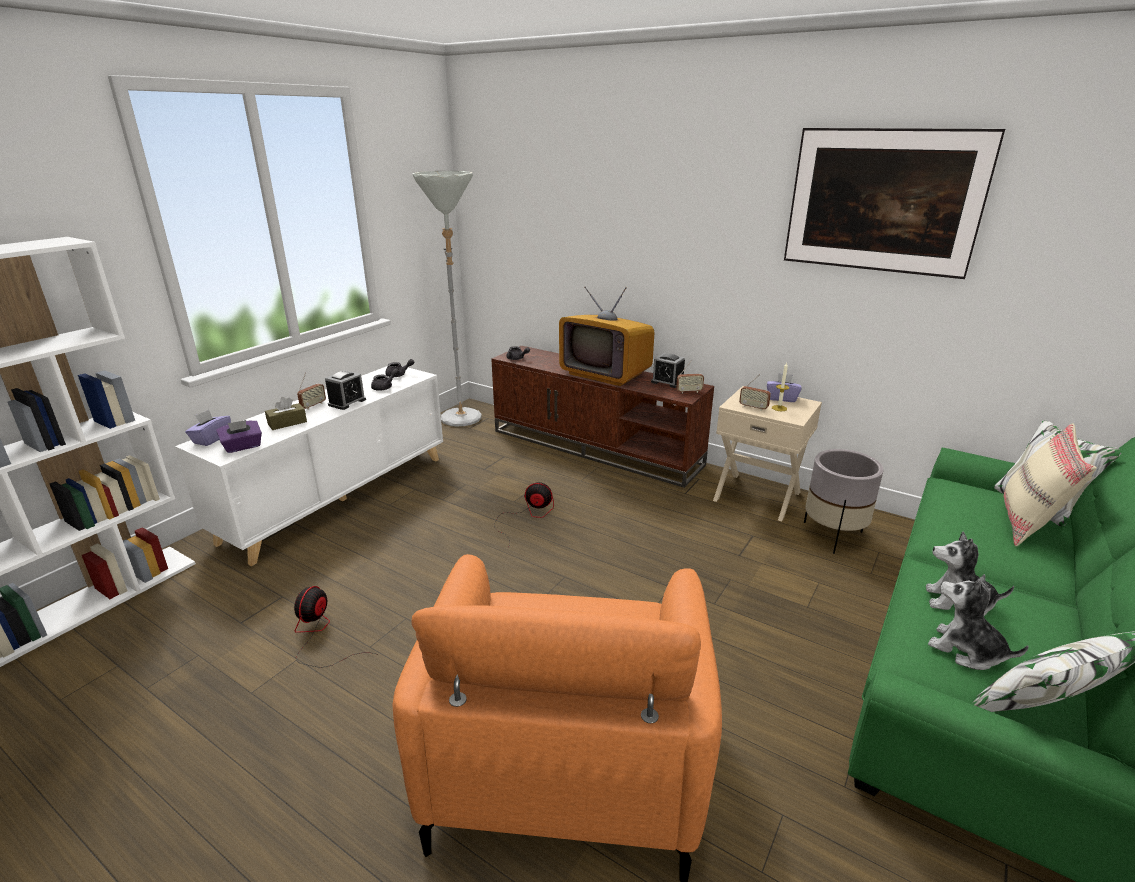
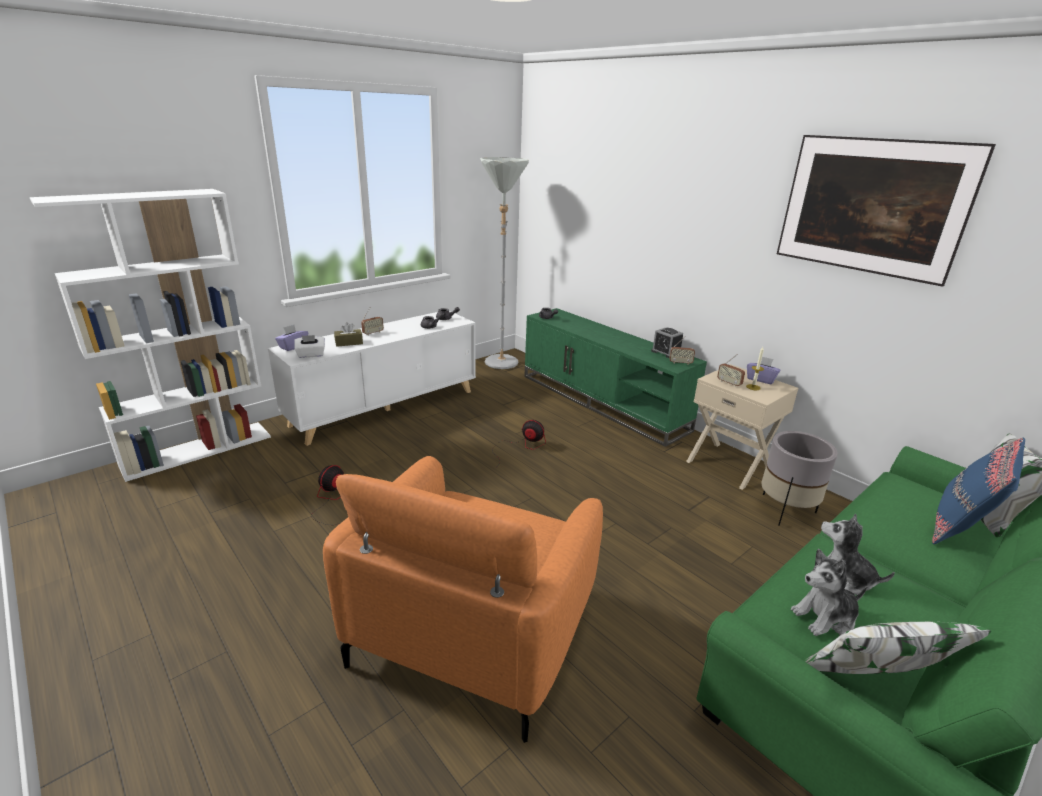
camera: 15 degrees right, 0 degrees up
(242, 447) = (311, 355): purple tissue box -> white tissue box
(347, 402) = (398, 334): alarm clock -> none
(596, 447) = (603, 402): brown tv stand -> green tv stand
(606, 373) = (615, 339): television -> none
(965, 650) = (825, 617): plush toy -> plush toy turned 75 degrees counterclockwise
(1028, 524) = (960, 528): beige pillow -> blue pillow

